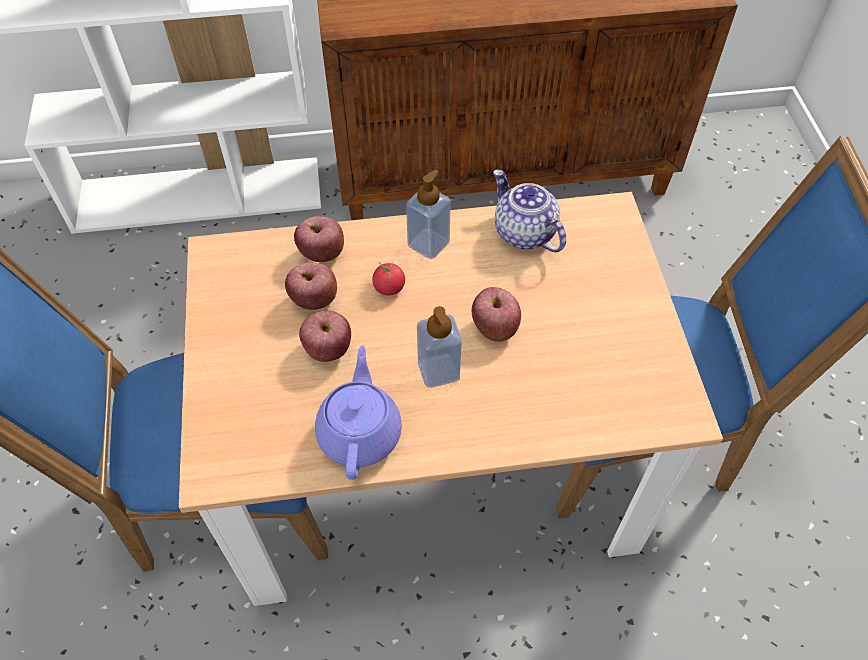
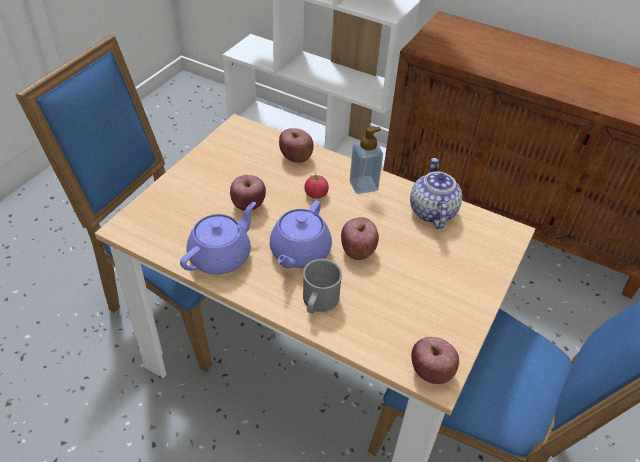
camera: 35 degrees right, 10 degrees down
(314, 300) = (267, 177): apple -> apple (431, 372)
(438, 370) = (299, 253): soap dispenser -> purple teapot
(511, 414) = (318, 302): none -> grey mug

